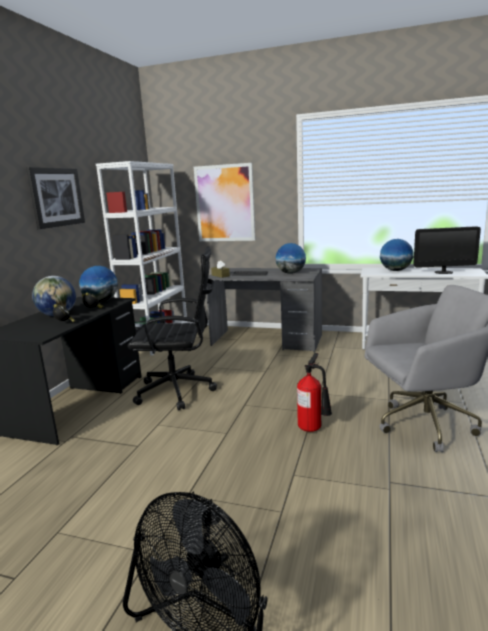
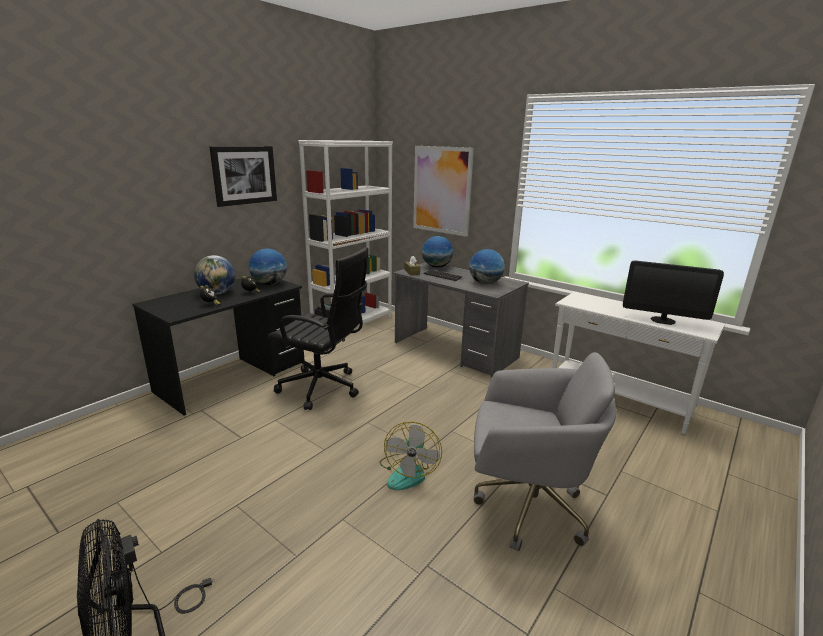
camera: 20 degrees right, 5 degrees up
(313, 428) = (408, 472): fire extinguisher -> fan
(395, 270) = (606, 304): globe -> globe (437, 267)

